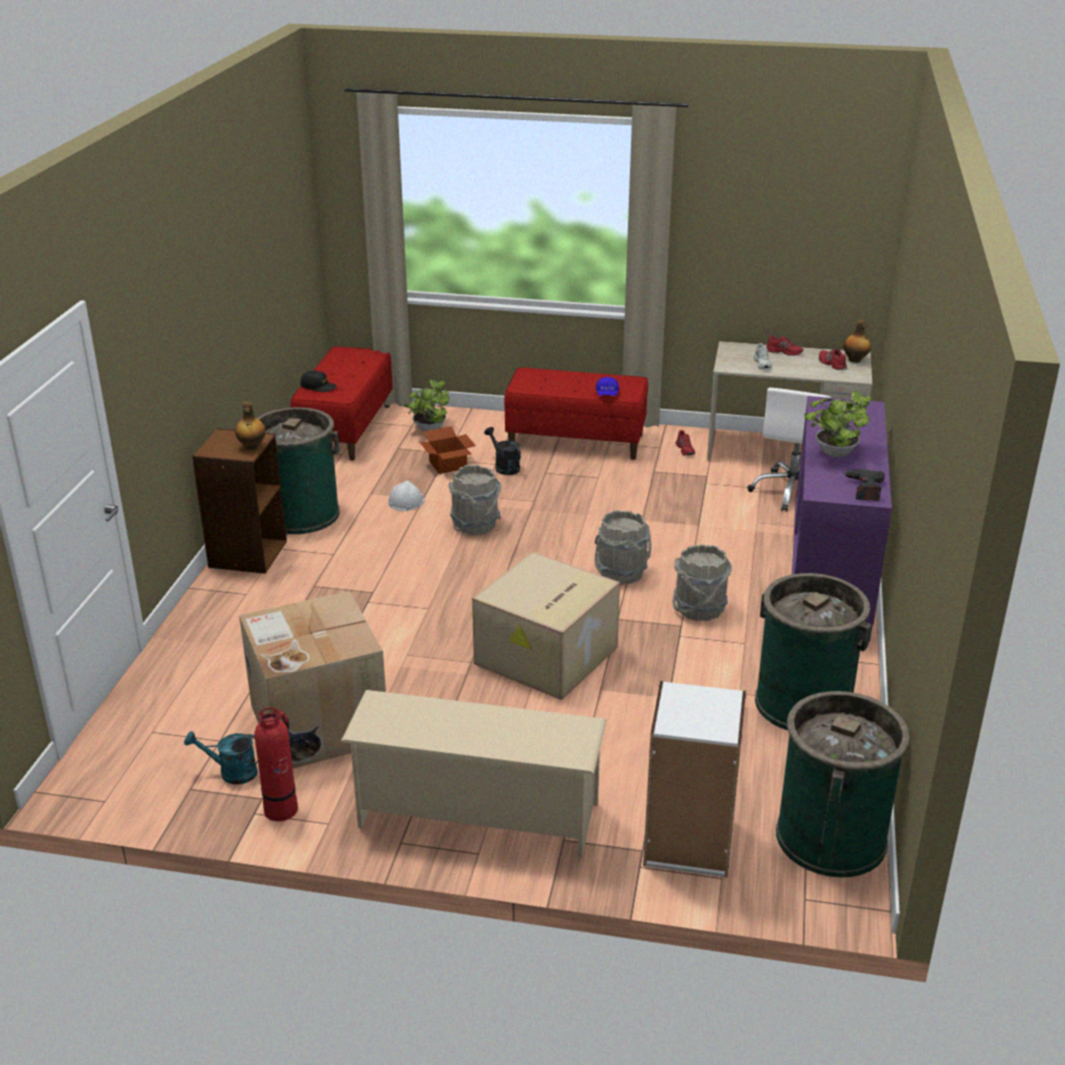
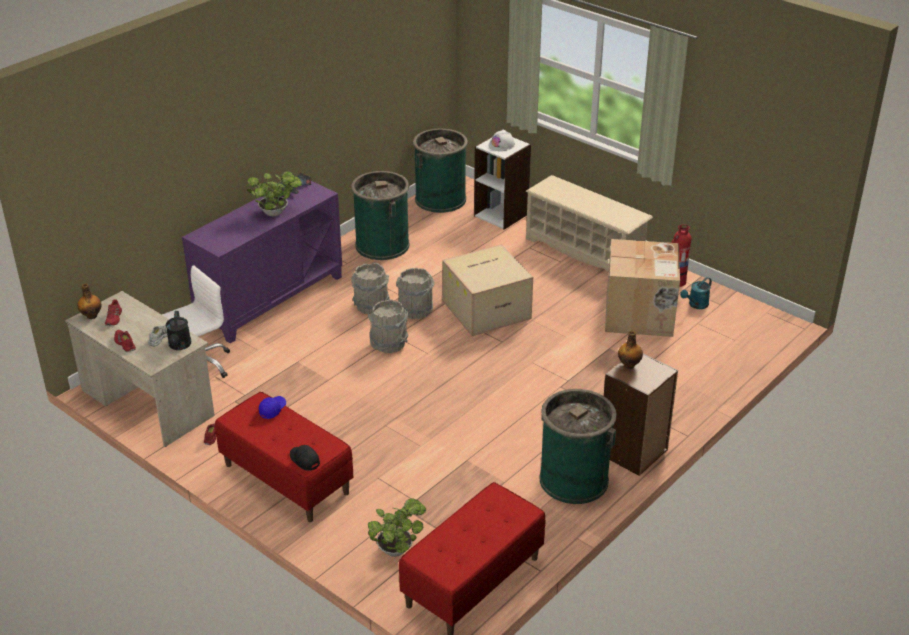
camera: 150 degrees left, 5 degrees up
(231, 772) = (696, 305): turquoise watering can -> turquoise watering can turned 105 degrees clockwise
(318, 386) = (509, 519): black cap -> black cap (304, 460)
(406, 501) = (482, 462): white hard hat -> white hard hat (501, 145)
(447, 465) = (417, 492): cardboard box -> none
(475, 525) = (448, 418): grey bucket -> grey bucket (415, 311)
(504, 467) = (374, 471): black watering can -> black watering can (180, 346)

